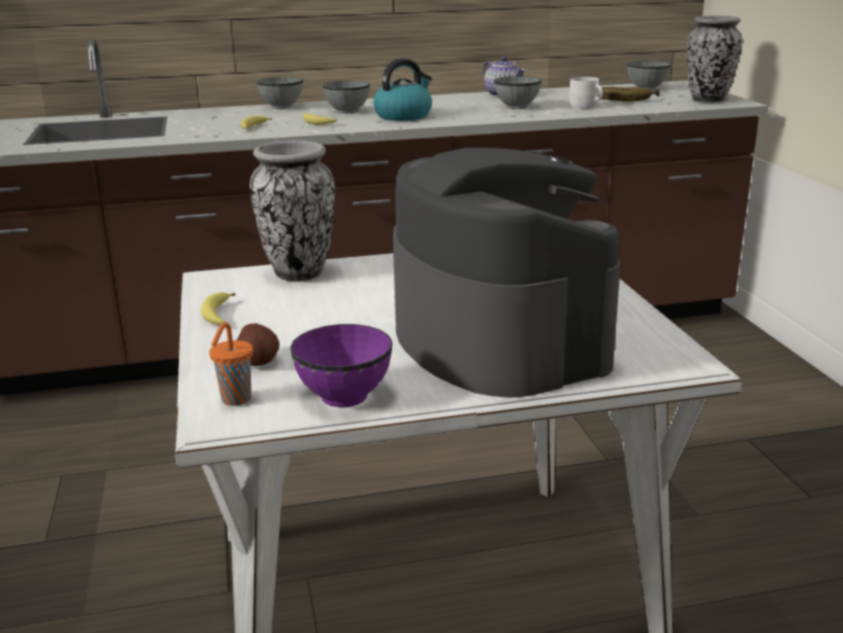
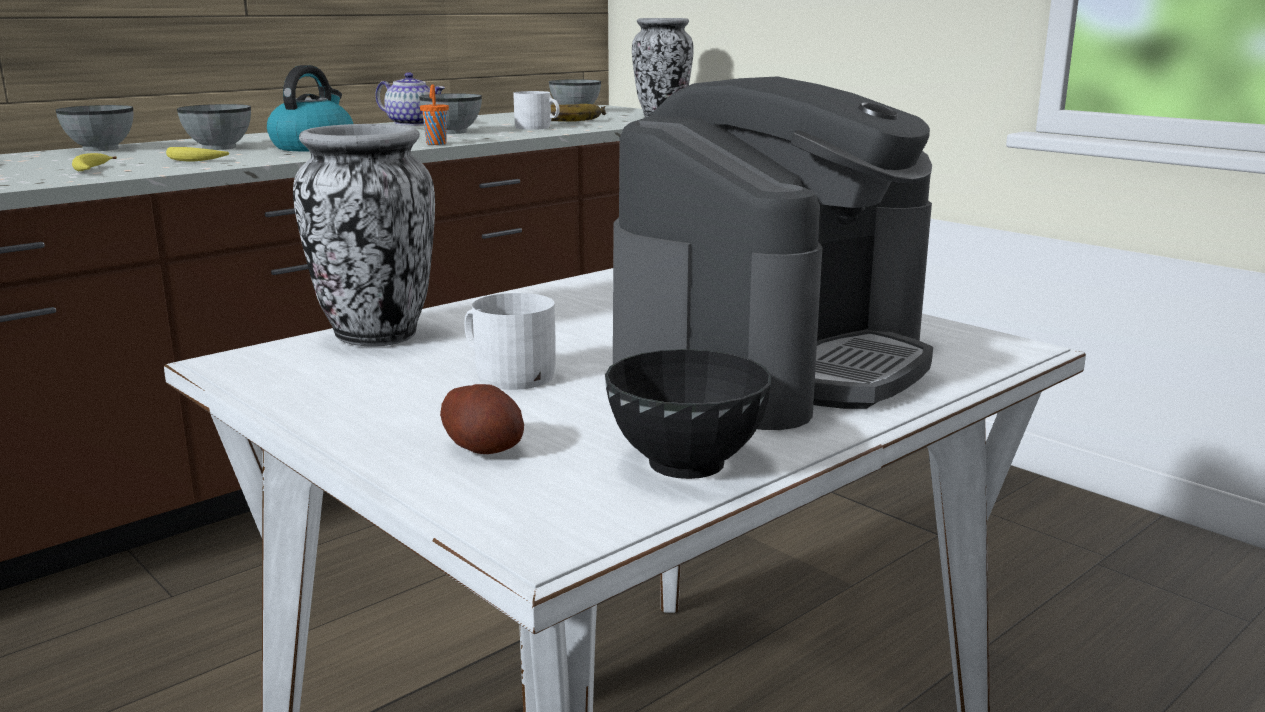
camera: 30 degrees left, 5 degrees down
(217, 315) = (321, 404): banana -> none
(235, 400) = (528, 505): orange cup -> orange cup (436, 144)
(332, 315) = (507, 374): none -> white mug
(344, 396) = (687, 463): purple bowl -> black bowl
(497, 339) = (773, 362): coffee machine -> coffee machine turned 90 degrees clockwise

